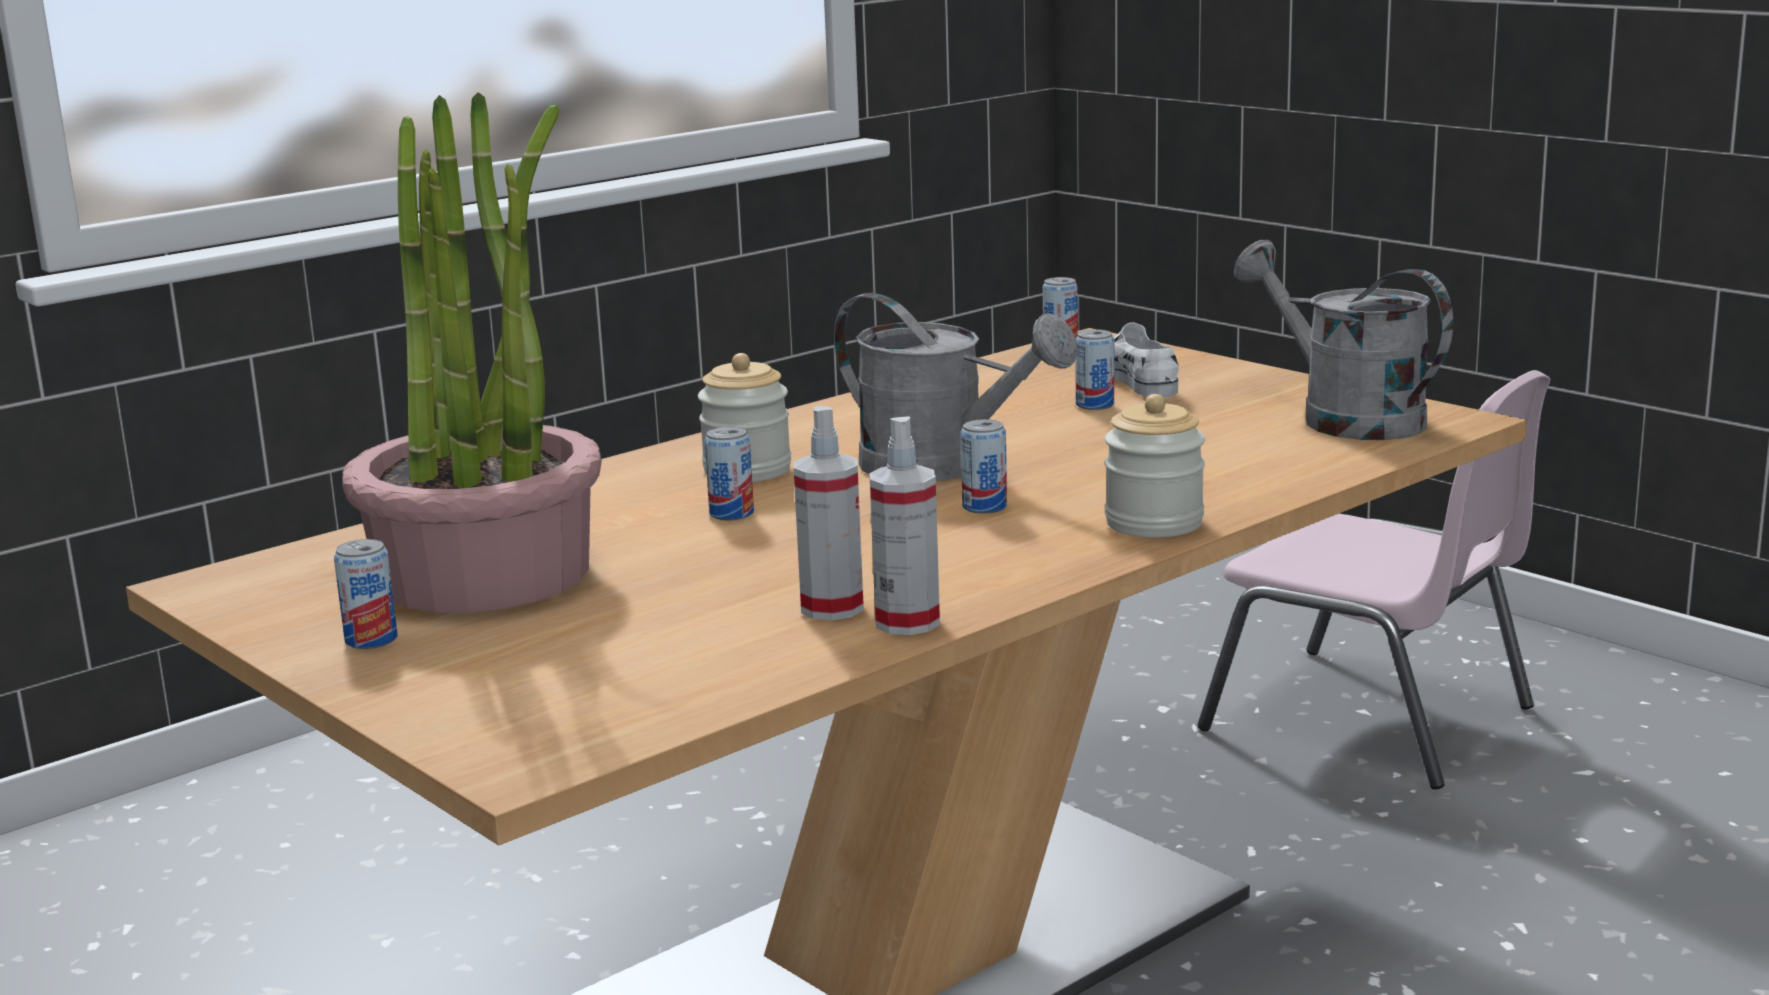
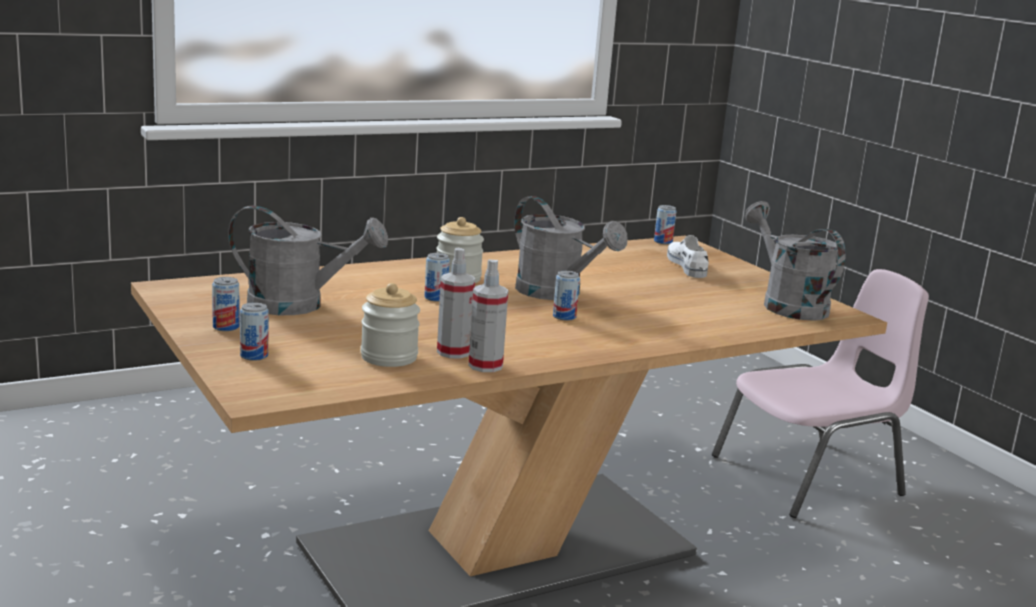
camera: 10 degrees right, 0 degrees up
(486, 573) = (299, 305): potted plant -> grey watering can
(1095, 405) = (658, 275): can -> can (254, 356)
(1154, 523) = (645, 340): jar -> jar (389, 357)
(1372, 719) = (810, 476): pink chair -> pink chair turned 75 degrees counterclockwise

